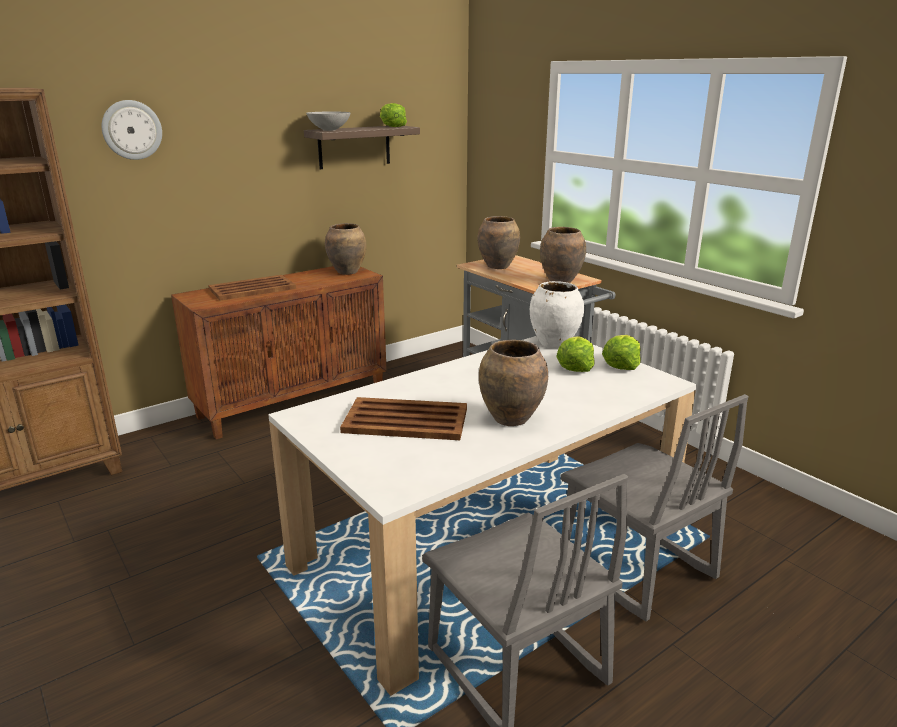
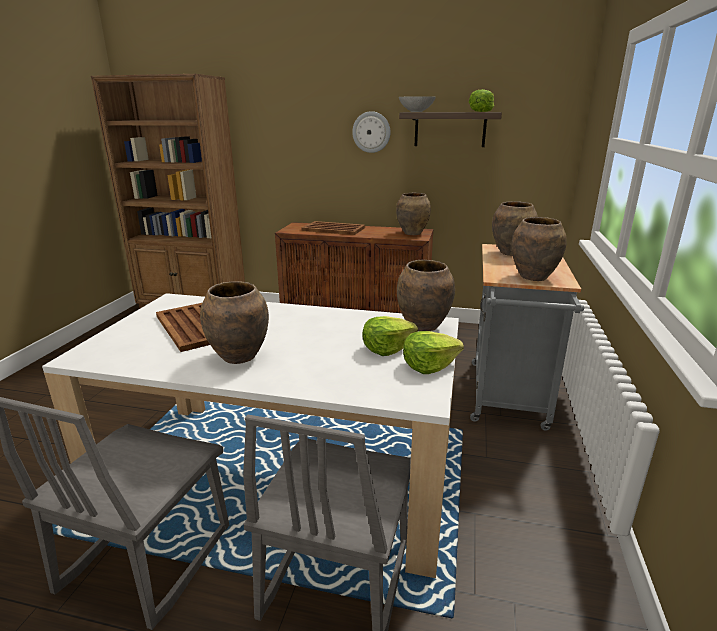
camera: 50 degrees right, 0 degrees up
(132, 130) = (280, 106): wall clock -> wall clock (371, 132)
(553, 344) = (423, 326): white vase -> brown vase

